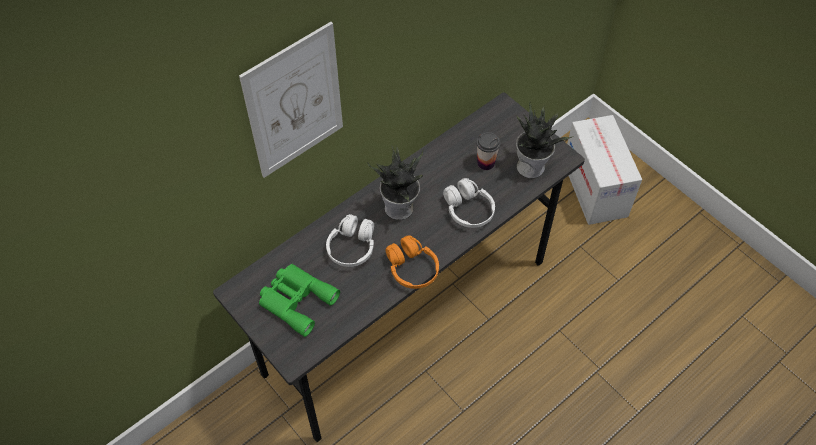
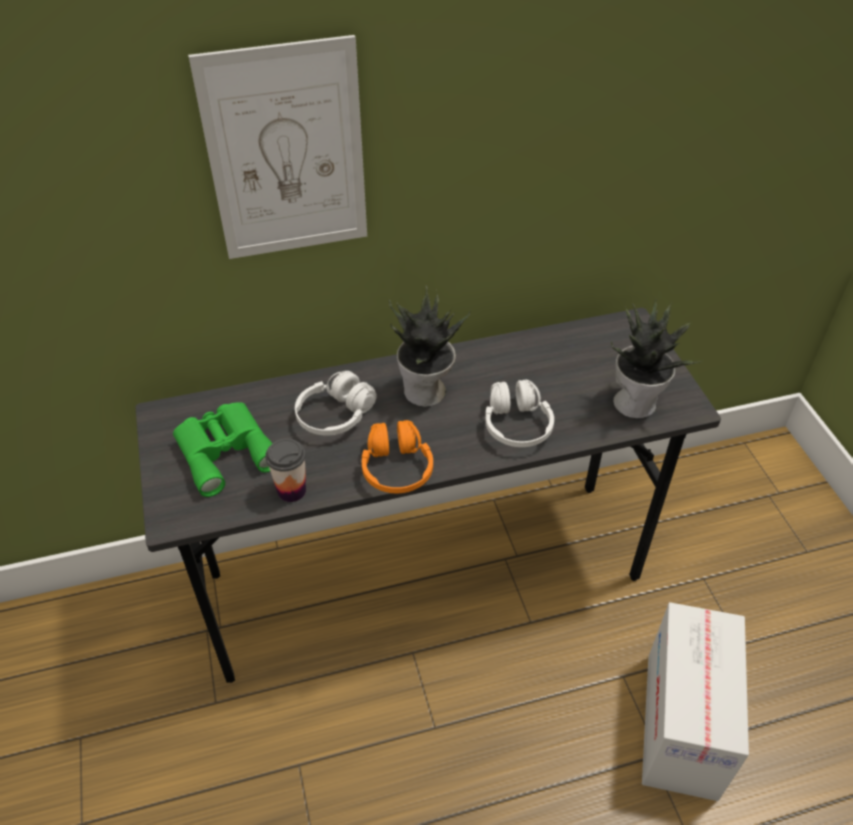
camera: 25 degrees right, 10 degrees down
(486, 163) = (573, 378): cup -> cup (291, 490)
(594, 188) = (756, 513): cardboard box -> cardboard box (680, 724)

